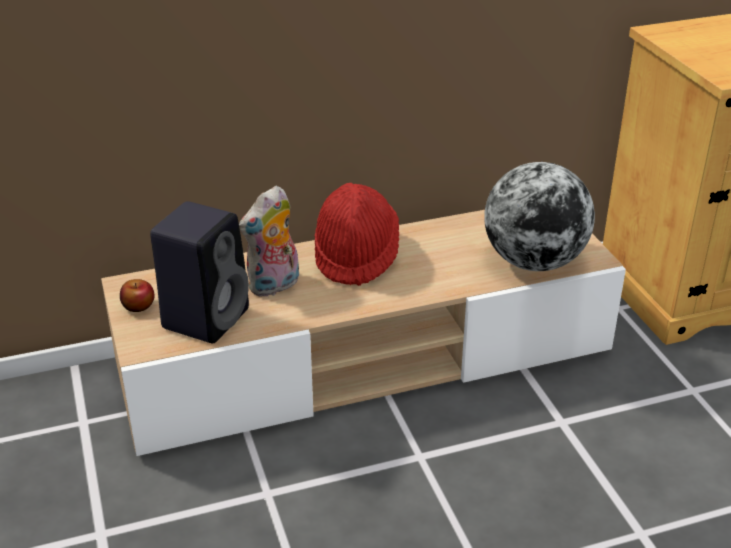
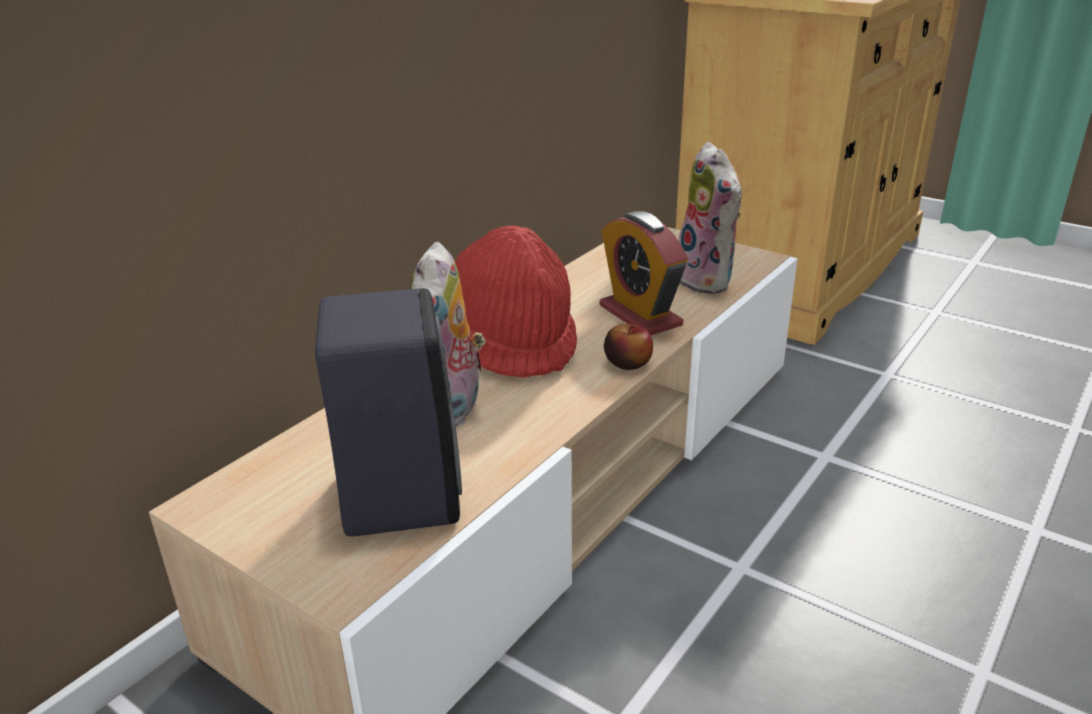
camera: 35 degrees left, 5 degrees down
(138, 306) = (266, 524): apple -> apple (628, 363)
(453, 269) = (640, 315): none -> alarm clock
(533, 262) = (708, 280): globe -> plush toy

